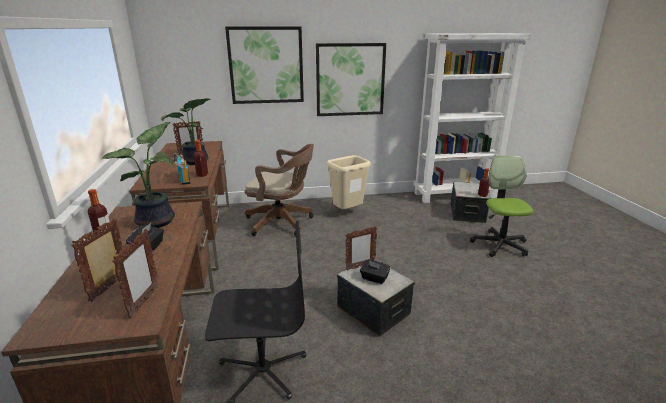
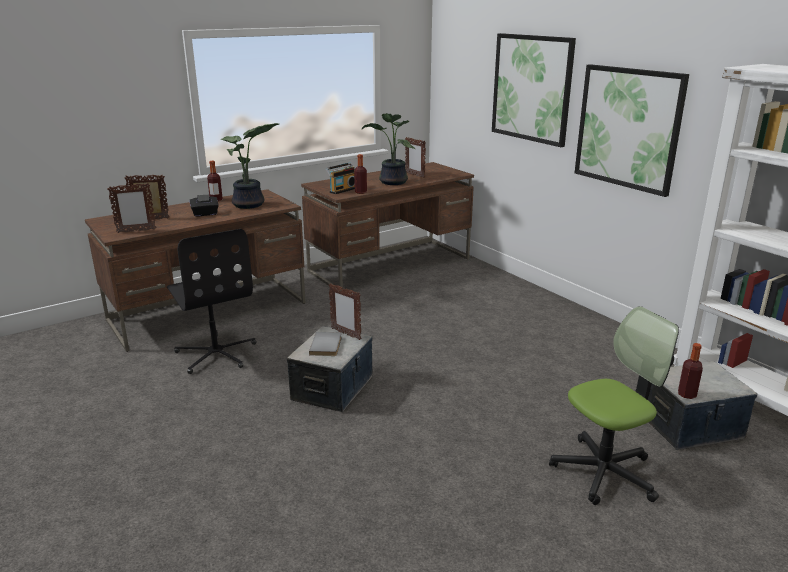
camera: 65 degrees right, 0 degrees up
(282, 223) = (466, 295): brown office chair -> none
(348, 212) = (546, 326): beige trash can -> none
(374, 278) = (327, 345): black tissue box -> grey book

